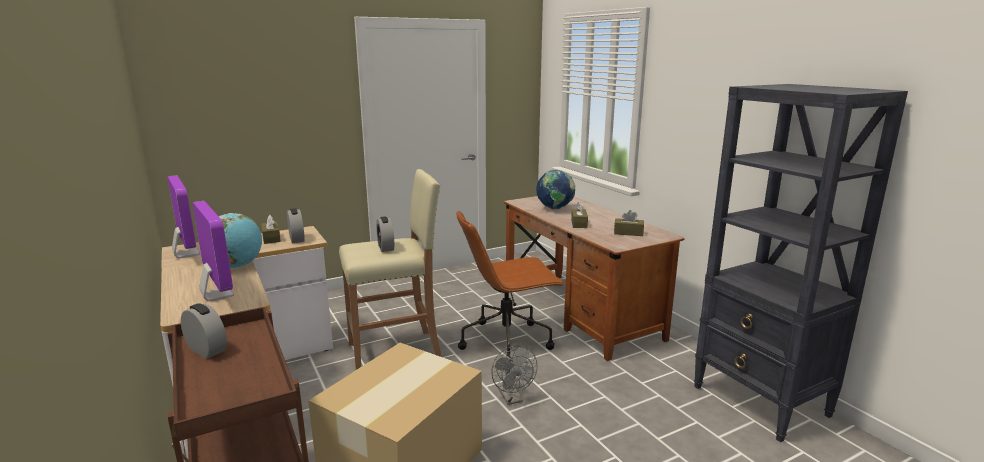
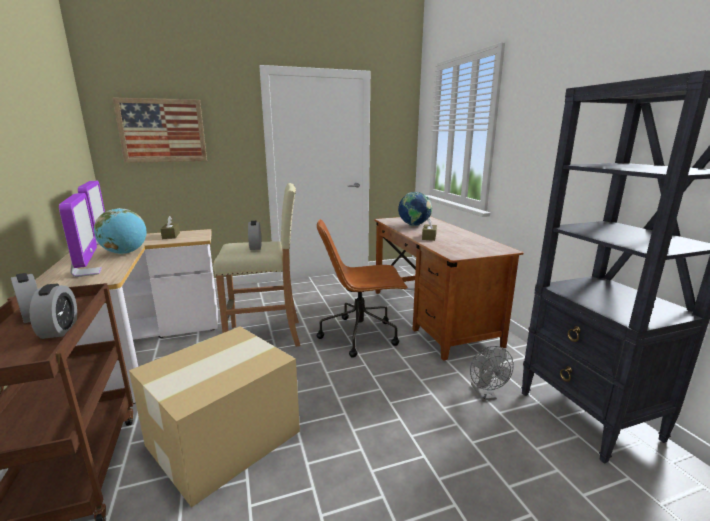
camera: 10 degrees right, 0 degrees up
(234, 102) = (162, 131): none -> picture
(297, 239) = (189, 237): alarm clock -> alarm clock (59, 329)
(512, 398) = (345, 386): grey fan -> grey fan (485, 395)
(628, 233) = (471, 246): brown tissue box -> none

